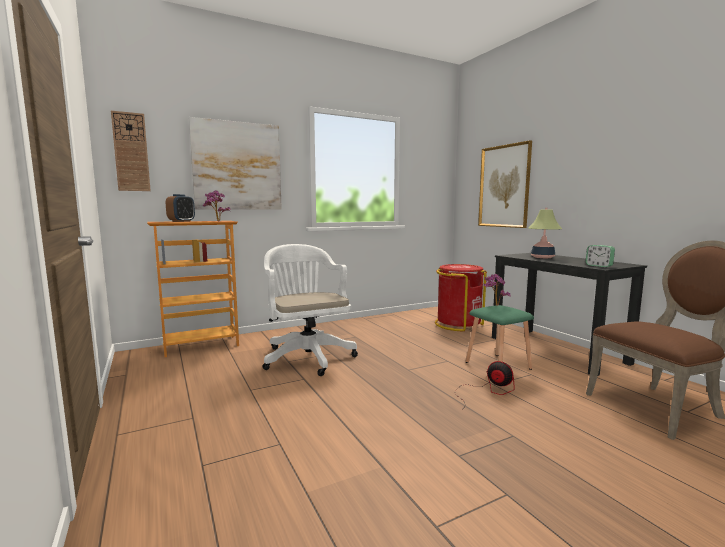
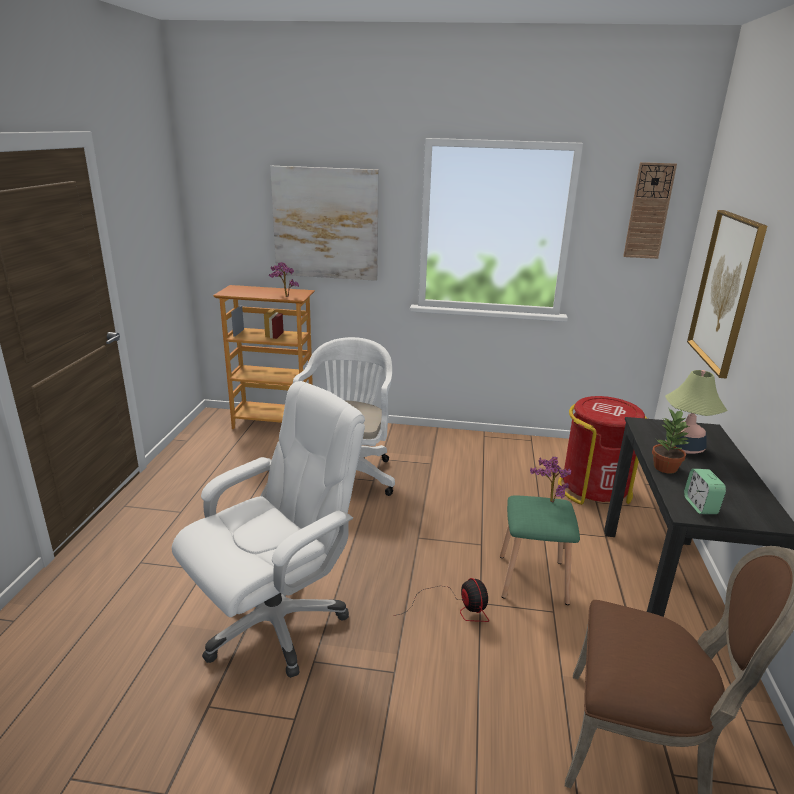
camera: 35 degrees right, 15 degrees up
(131, 152) = (215, 208): wall clock -> wall clock (648, 211)
(181, 221) = (253, 292): alarm clock -> none
(393, 447) = (275, 621): none -> white office chair
(554, 261) = (665, 467): none -> potted plant

